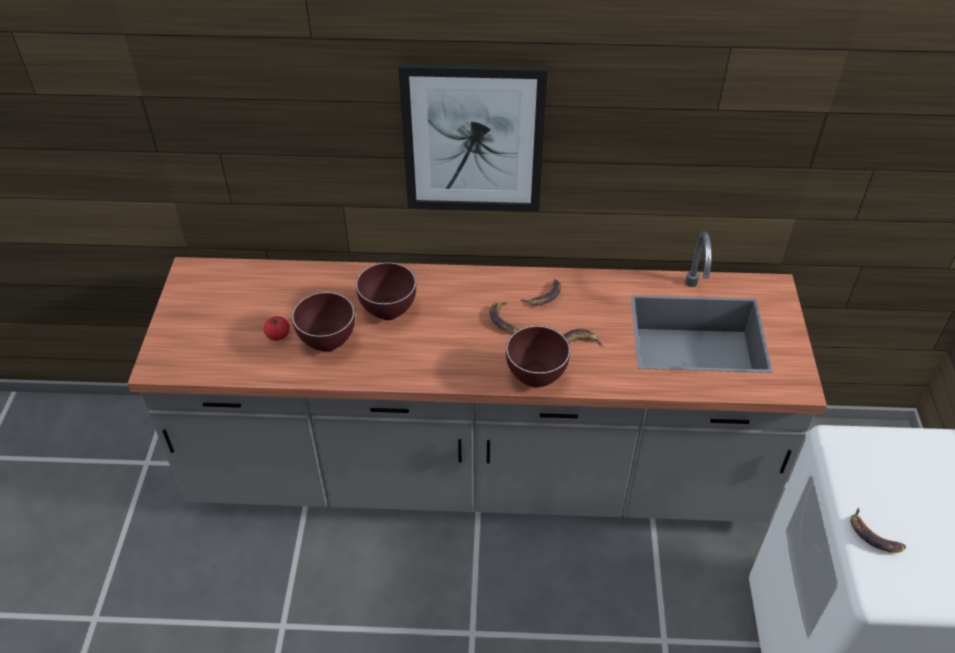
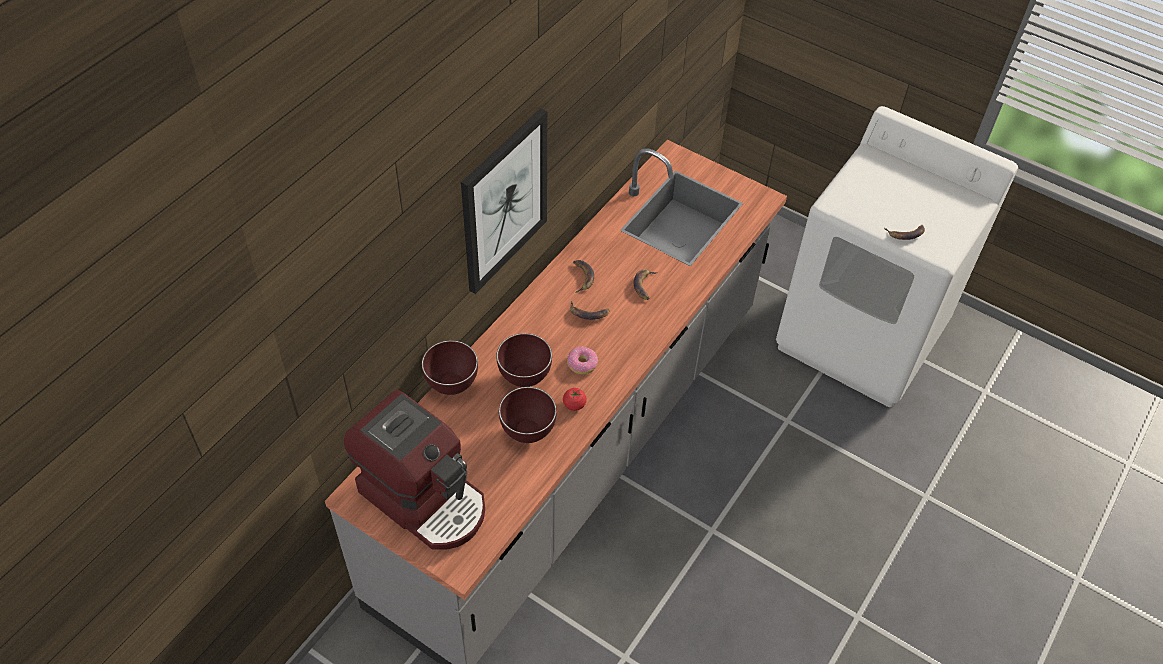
camera: 60 degrees left, 5 degrees up
(213, 312) = (425, 498): none -> coffee machine
(278, 335) = (491, 462): tomato -> tomato (574, 404)
(438, 344) = (582, 364): none -> donut
(534, 379) = (658, 326): brown bowl -> brown bowl (451, 387)

